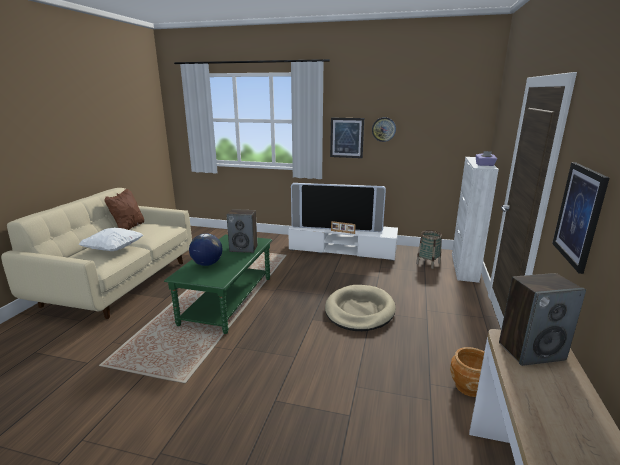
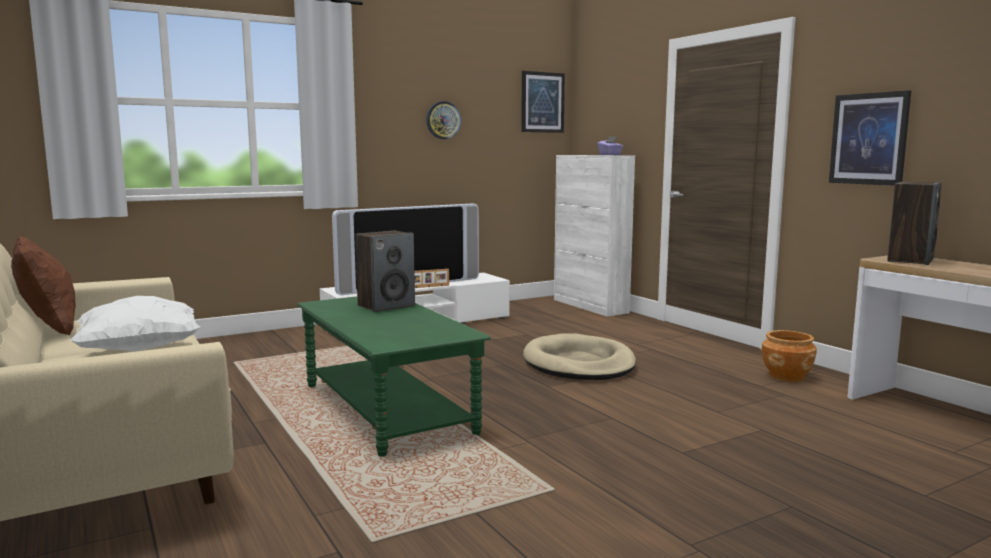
camera: 45 degrees left, 10 degrees down
(207, 264) = (384, 327): globe -> none
(347, 137) = (389, 134): picture -> picture (542, 102)
(428, 263) = (548, 311): basket -> none

